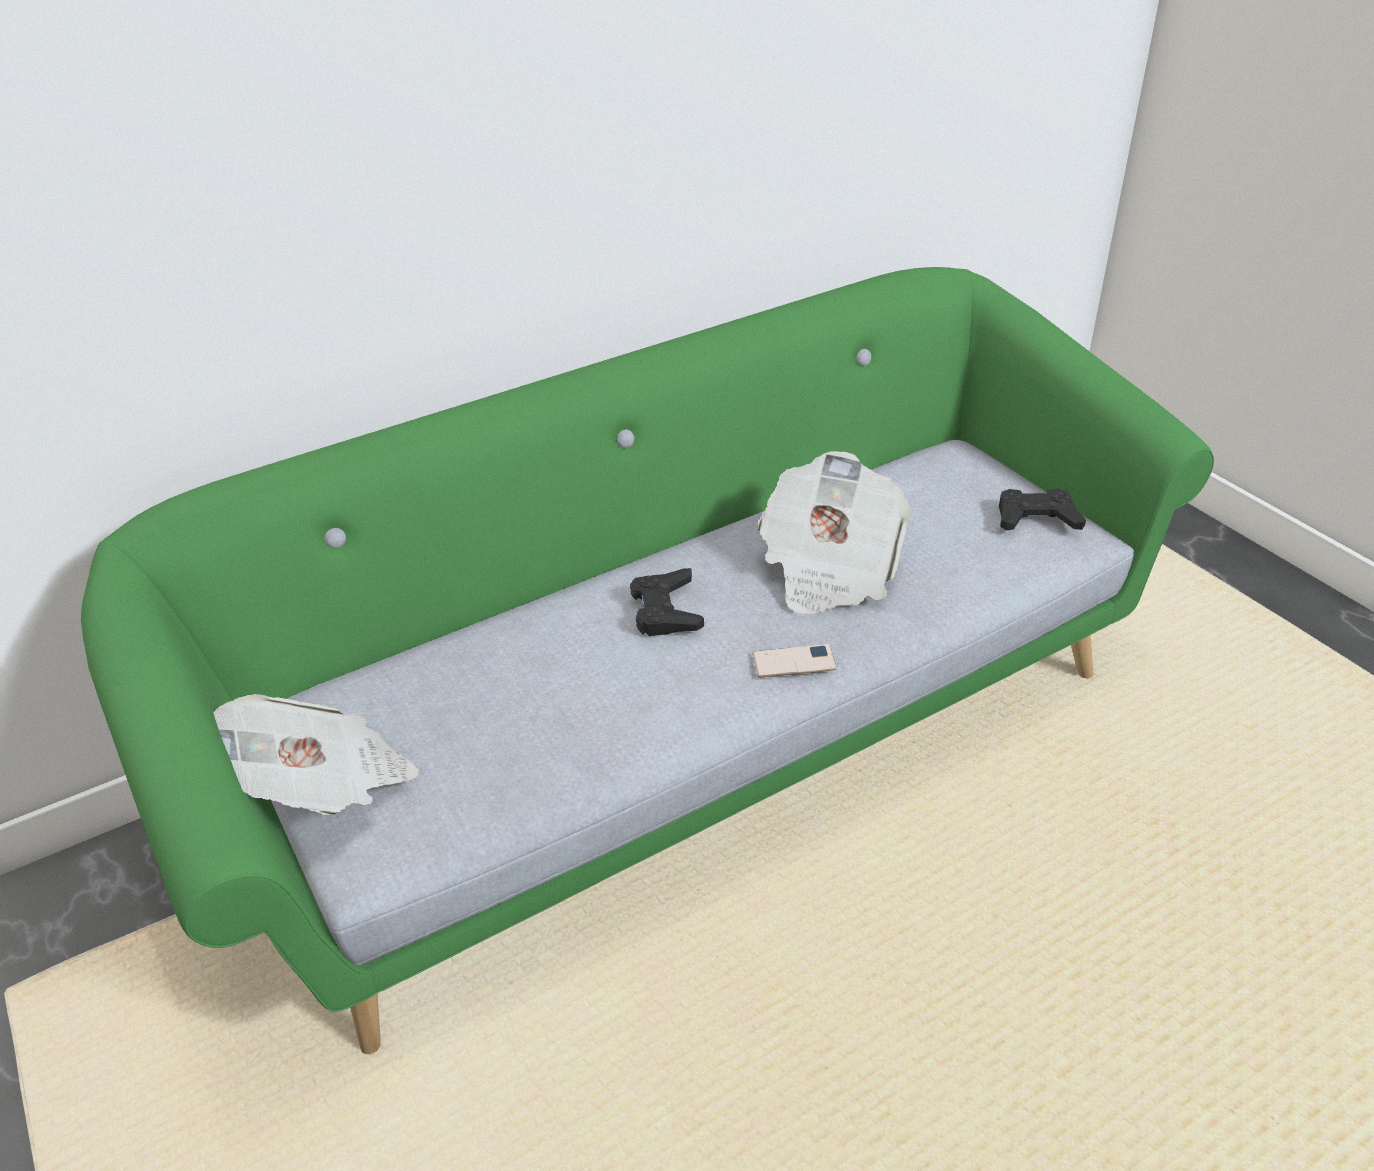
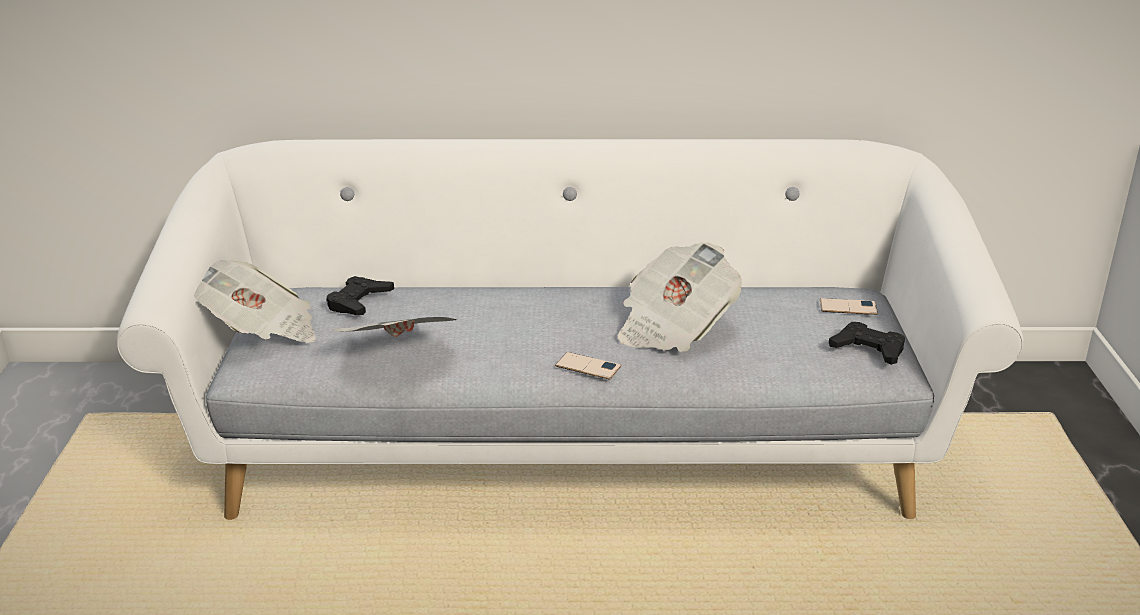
camera: 30 degrees right, 10 degrees down
(552, 742) = (398, 354): none -> newspaper
(665, 610) = (539, 314): black game controller -> black game controller (359, 302)
(692, 736) = (569, 442): green sofa -> white sofa
(964, 472) = (848, 307): none -> phone

